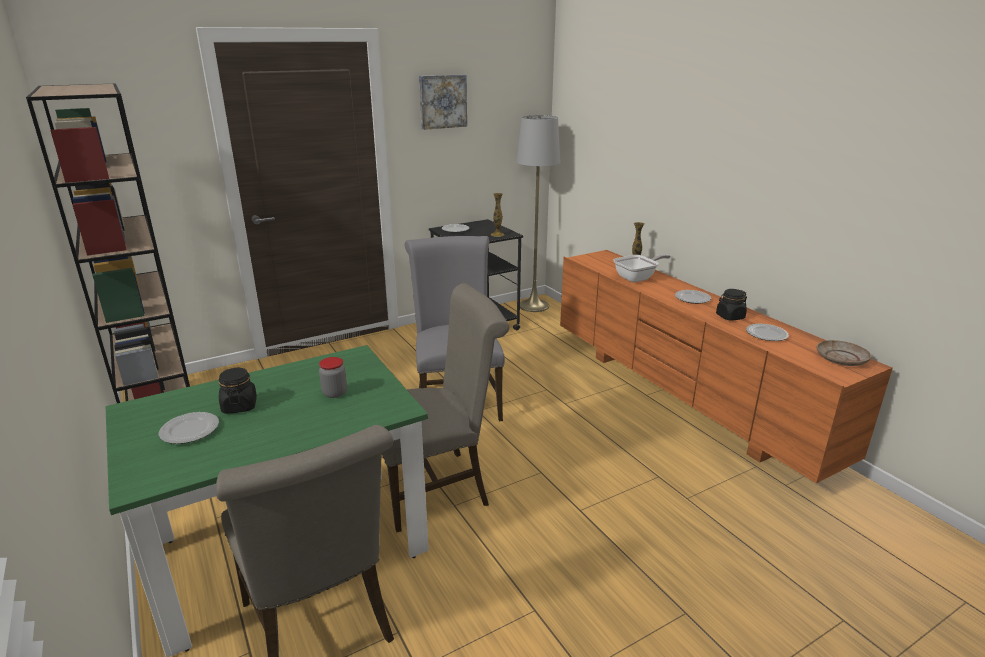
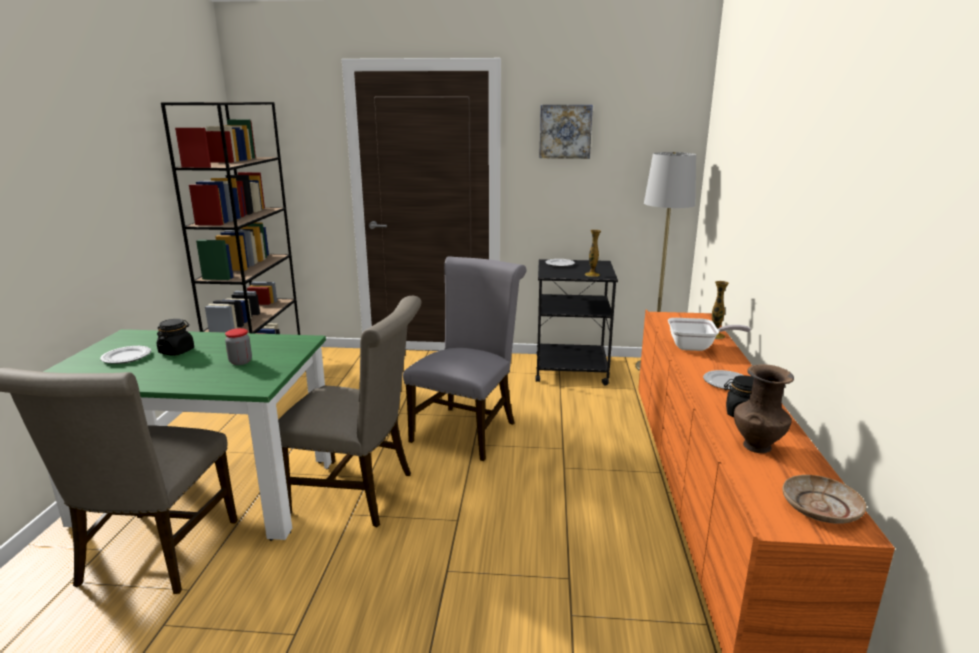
camera: 35 degrees right, 5 degrees down
(766, 334) = (757, 445): plate -> brown vase

